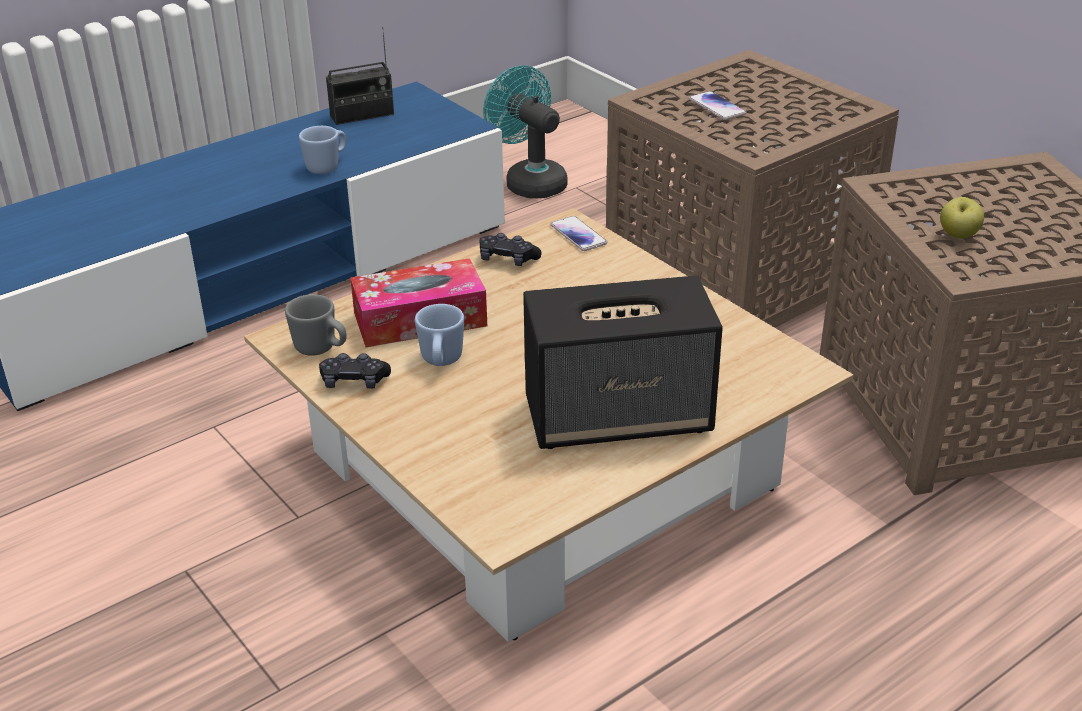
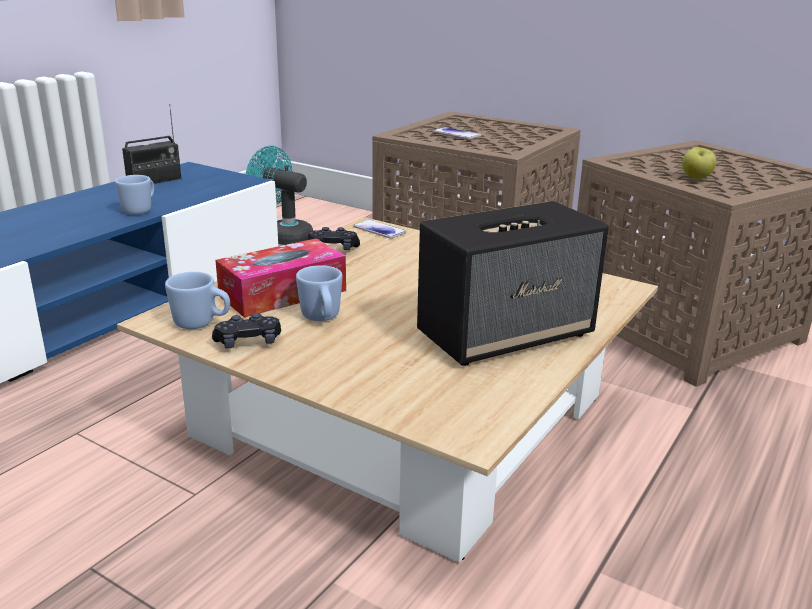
camera: 20 degrees left, 10 degrees down
(321, 349) = (201, 324): grey mug -> blue mug

